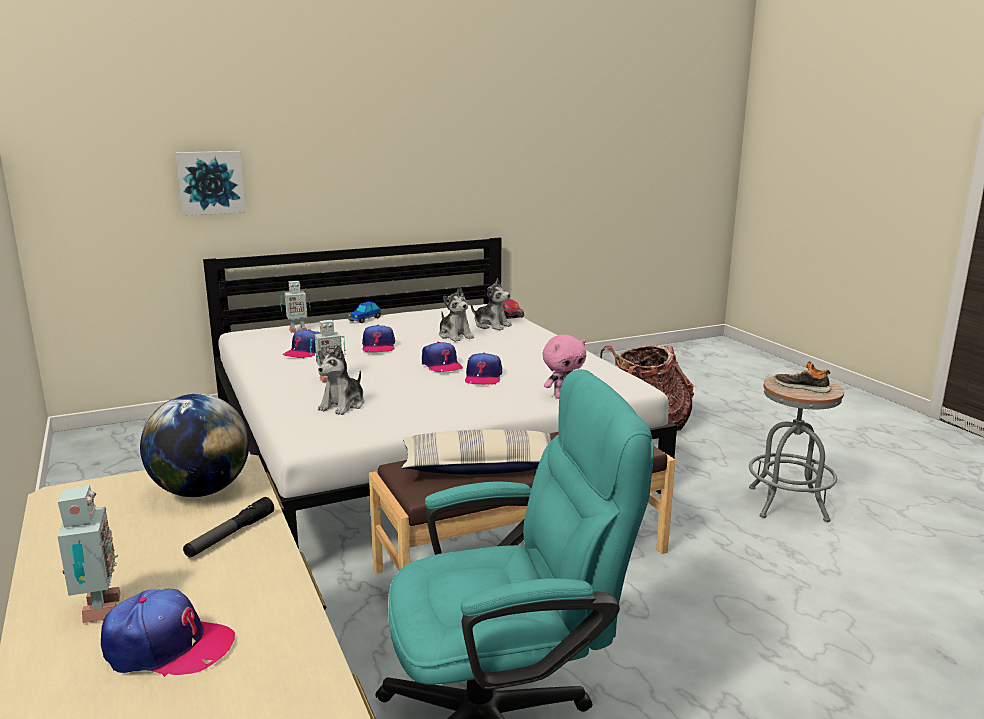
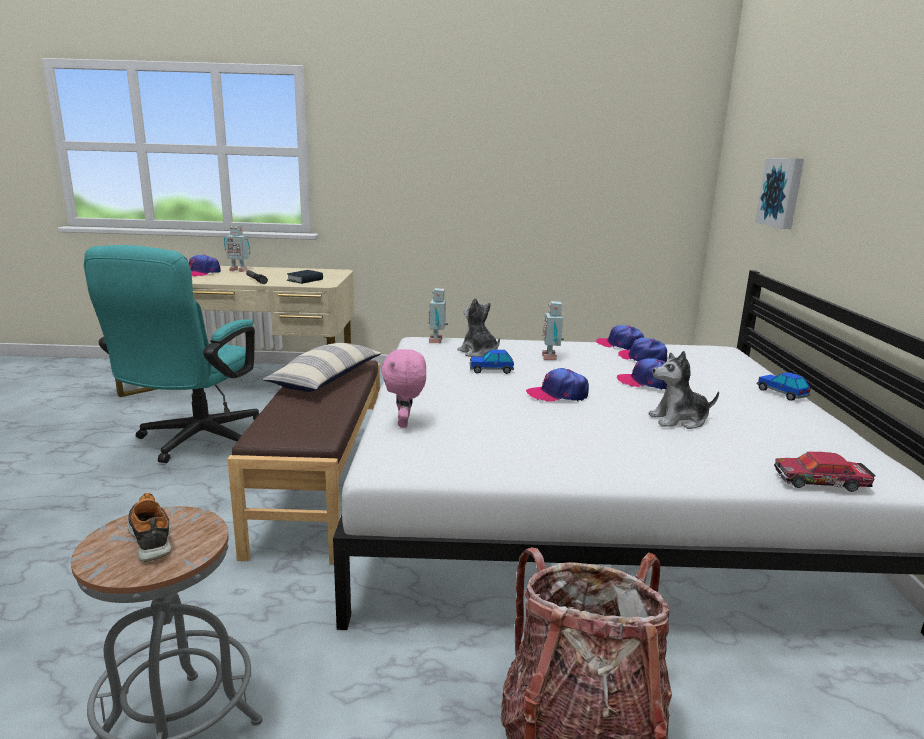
camera: 115 degrees right, 0 degrees up
(201, 491) = (305, 280): globe -> book
(297, 330) = (729, 364): toy robot -> toy robot (437, 341)
(399, 392) = (491, 370): none -> toy car
(483, 377) = (504, 405): cap -> cap (620, 345)
(491, 325) = (740, 454): plush toy -> none
(802, 387) = (151, 537): shoe -> shoe turned 90 degrees counterclockwise

